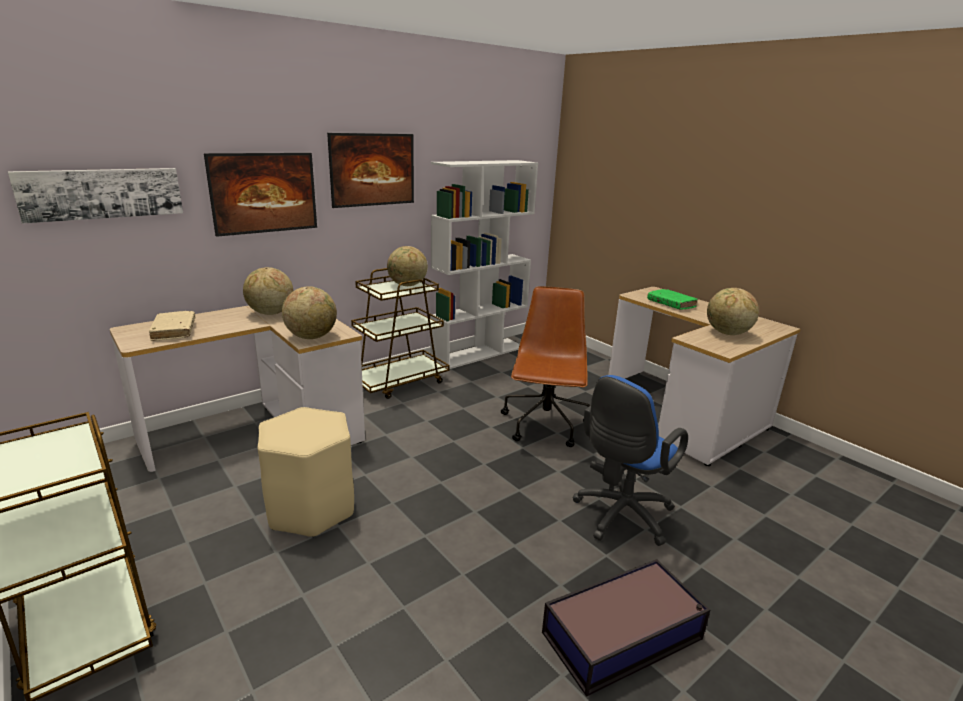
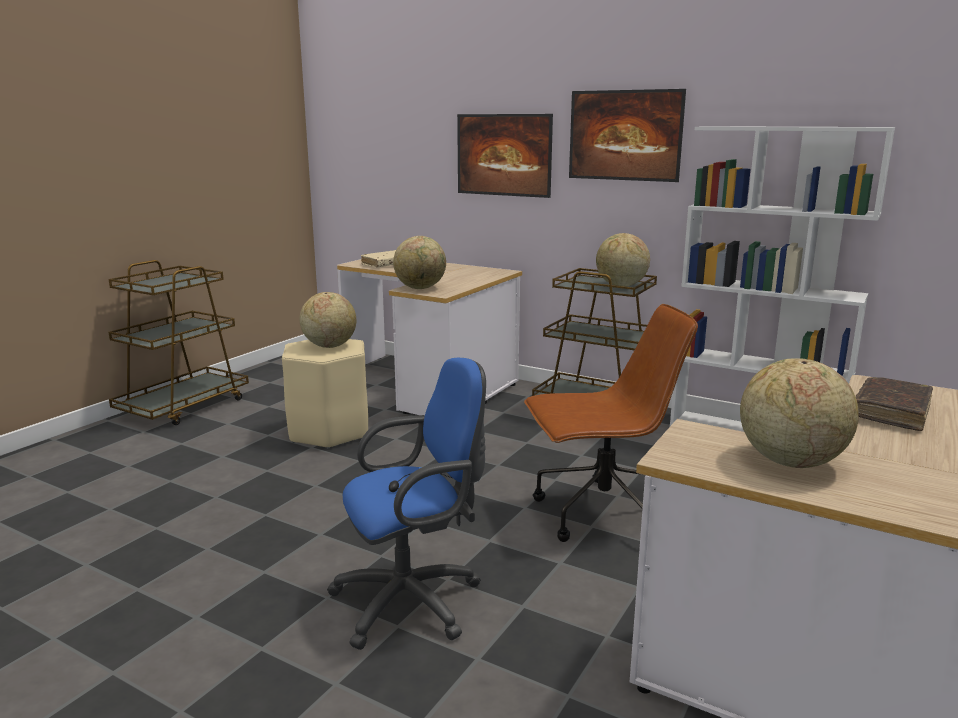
camera: 70 degrees right, 5 degrees down
(102, 193) = (391, 146): picture -> none
(270, 313) = (461, 272): globe -> globe (329, 346)
(620, 517) = (414, 601): blue office chair -> blue office chair turned 135 degrees clockwise
(624, 635) = (192, 623): storage box -> none
(671, 304) = (891, 412): green book -> brown book

